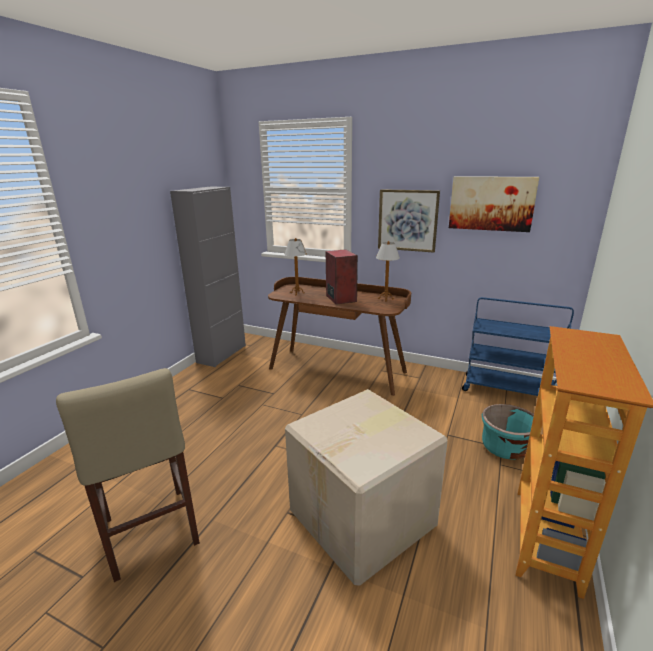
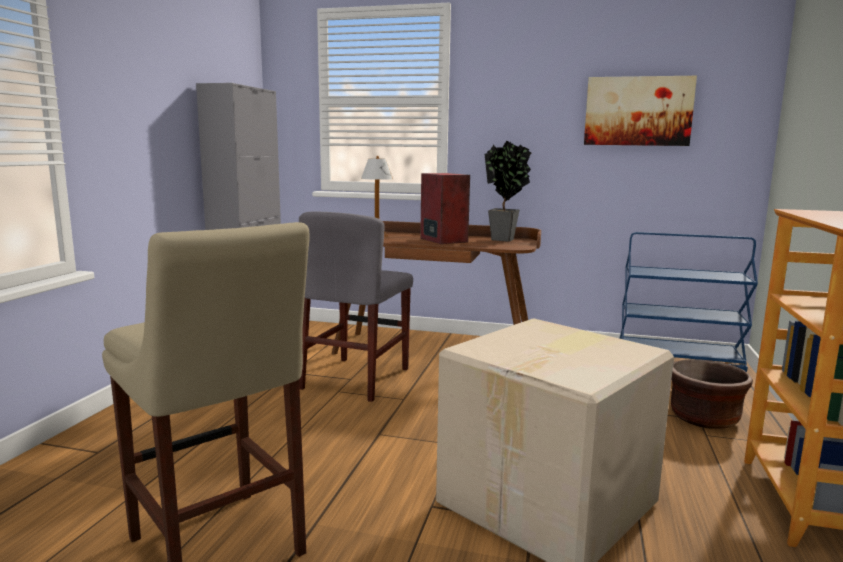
camera: 10 degrees left, 10 degrees down
(277, 393) = (356, 378): none -> grey chair
(385, 299) = (505, 240): table lamp -> potted plant
(407, 220) = (527, 137): picture -> none
(505, 448) = (704, 418): turquoise planter -> brown planter

